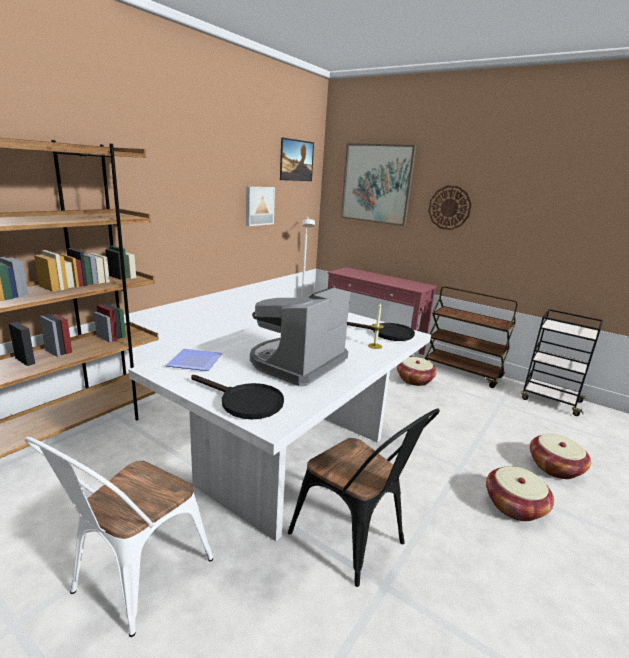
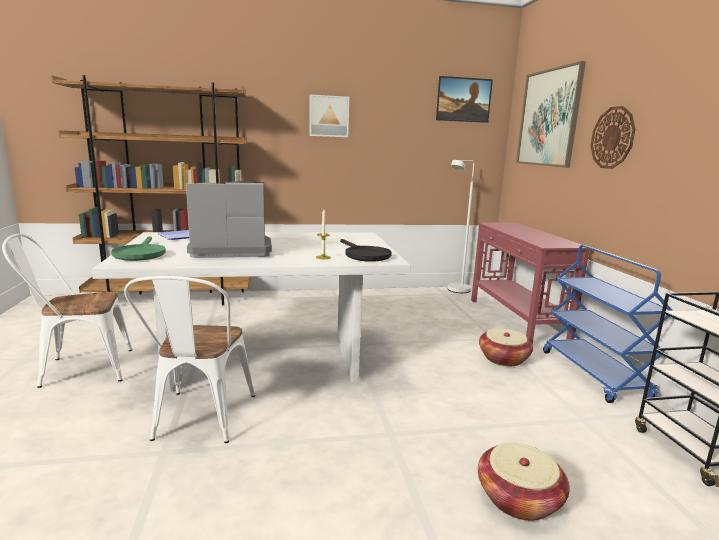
camera: 45 degrees right, 5 degrees down
(244, 402) = (140, 254): black frying pan -> green frying pan
(258, 206) = (403, 145): picture -> picture (328, 116)
(355, 541) = (200, 421): black chair -> white chair
(462, 372) = (594, 374): brown cart -> blue cart
(514, 506) = (379, 488): basket -> none

